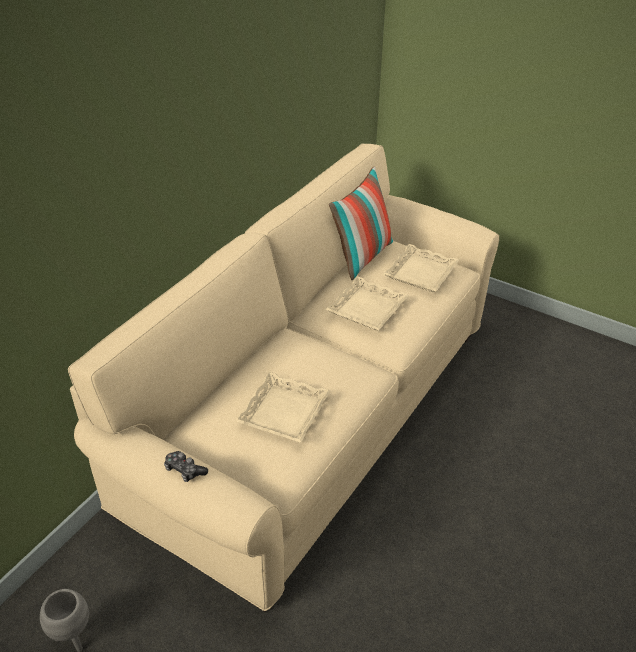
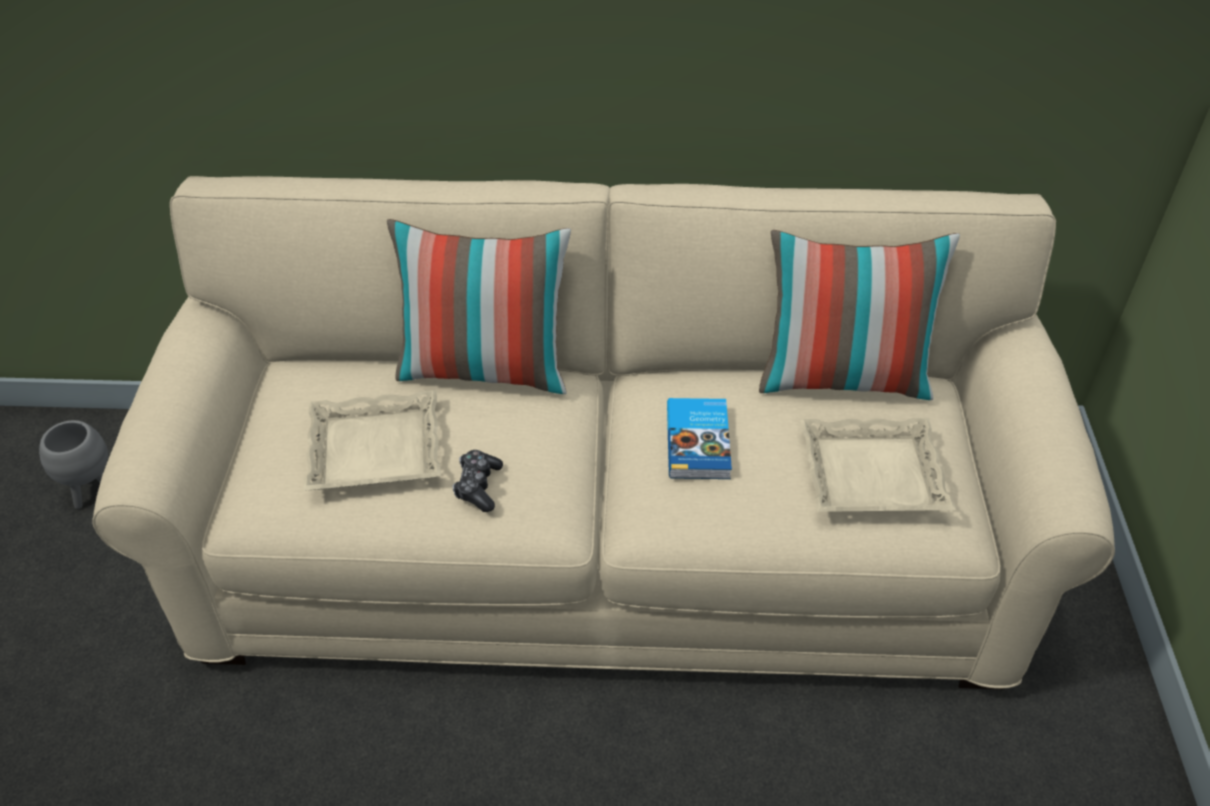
camera: 60 degrees right, 5 degrees up
(184, 470) = (161, 389): game controller -> game controller (478, 486)
(258, 355) = (485, 370): none -> pillow
(366, 308) = (699, 442): beige tray -> book

